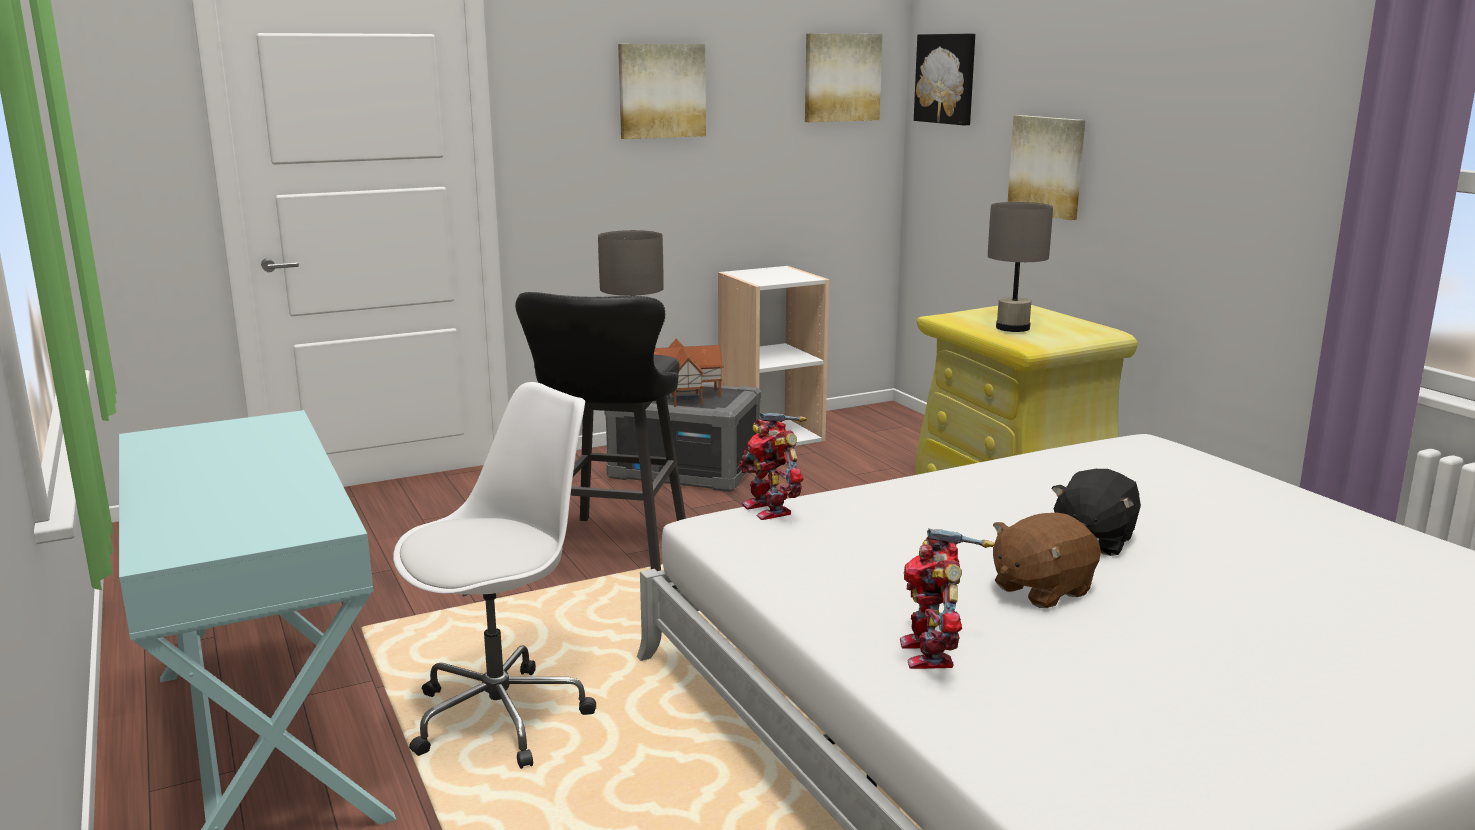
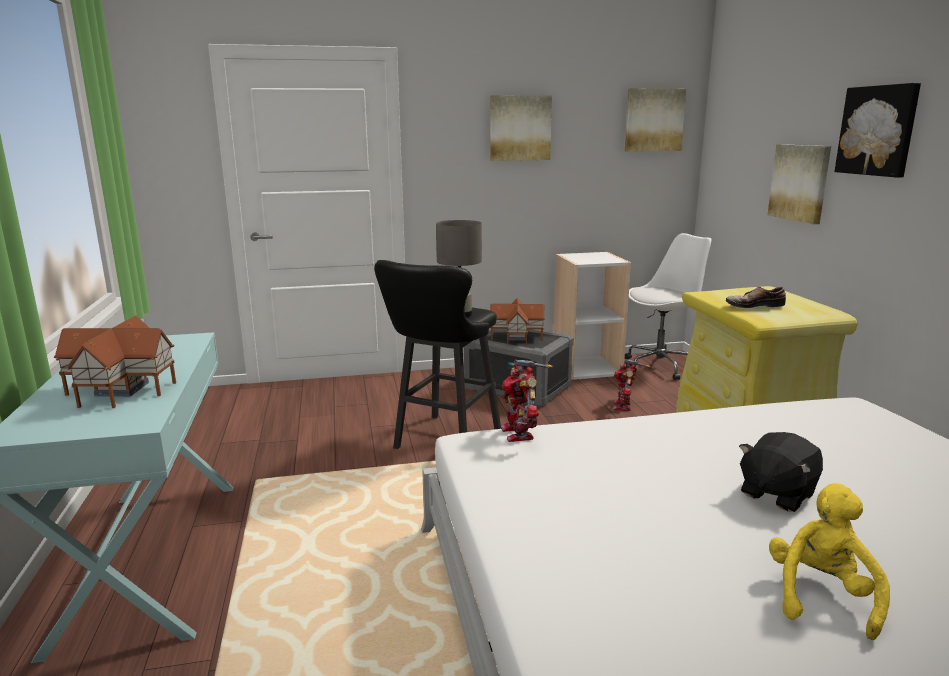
camera: 15 degrees right, 0 degrees up
(253, 490) = (124, 388): none -> toy house
(503, 716) = (309, 564): white office chair -> white office chair (660, 366)
(931, 653) = (585, 590): toy robot -> toy robot (624, 406)
(947, 78) = (731, 119): picture -> picture (878, 130)
(1013, 328) = (753, 305): grey table lamp -> shoe
(1040, 589) = (710, 537): brown plush toy -> none
(1166, 627) = (821, 596): none -> yellow plush toy

